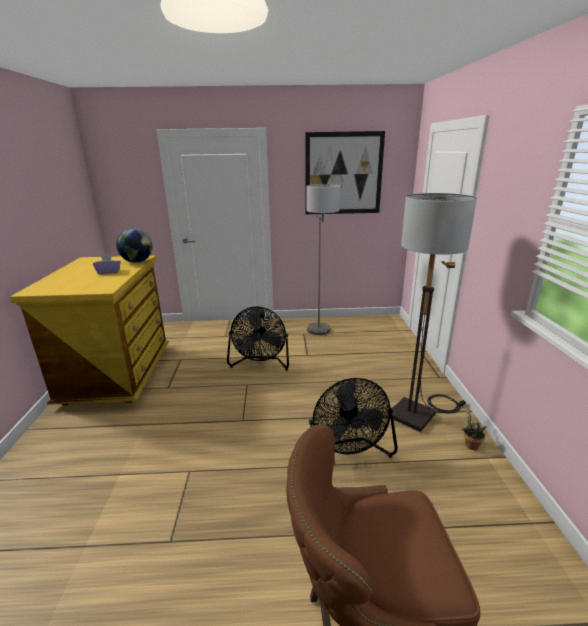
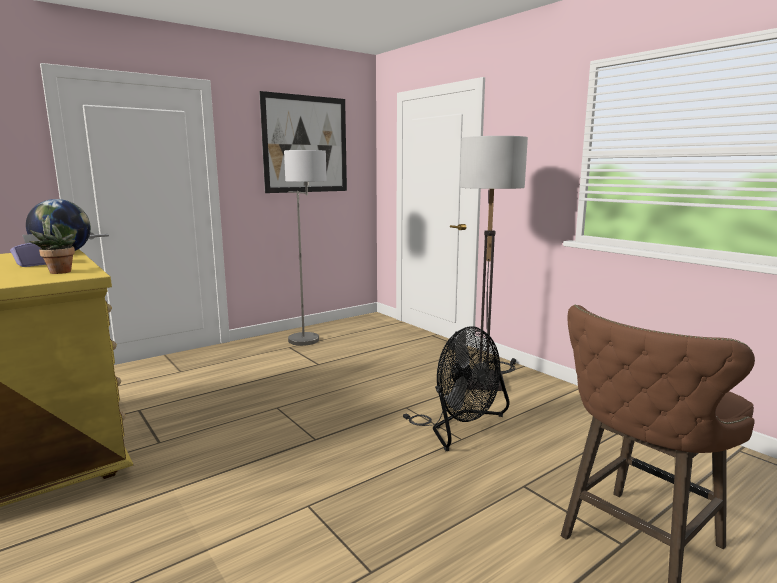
camera: 35 degrees left, 10 degrees down
(259, 362) = (265, 384): black fan -> none
(469, 444) = (549, 387): potted plant -> potted plant (58, 272)

